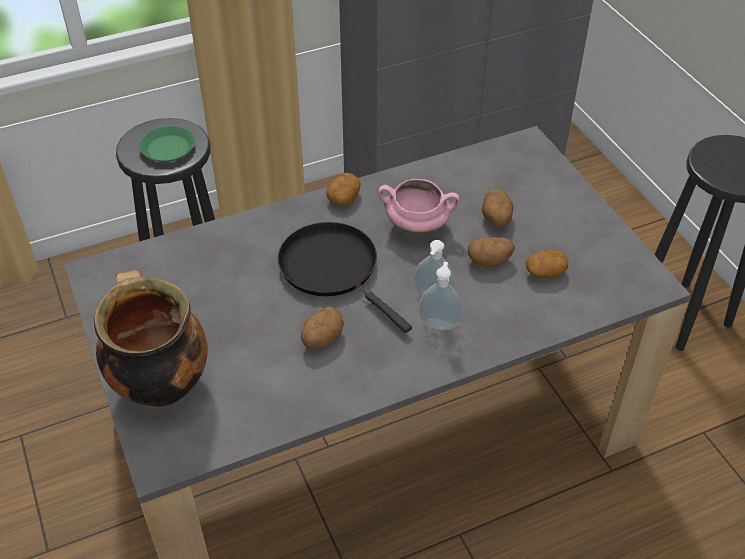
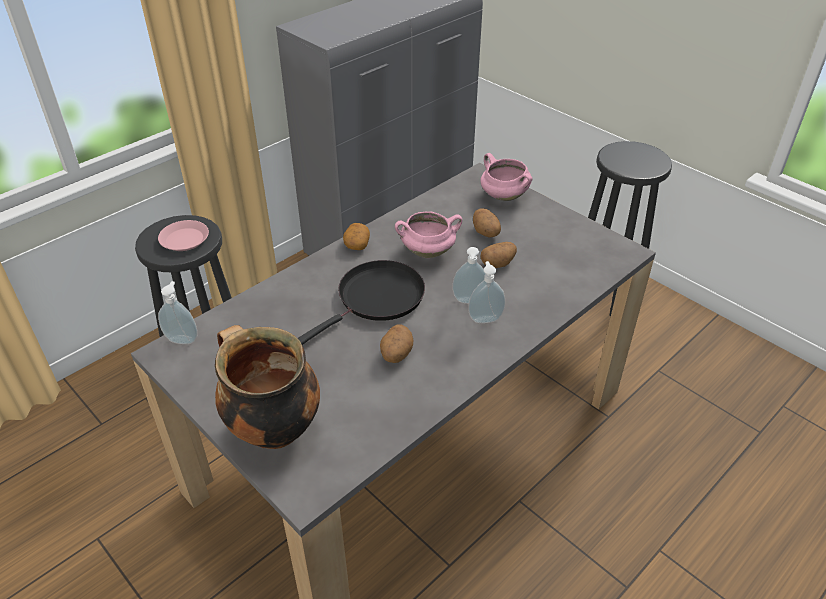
camera: 20 degrees left, 5 degrees down
(118, 262) = (183, 339): none -> soap dispenser
(168, 149) = (185, 240): green plate -> pink plate
(333, 268) = (377, 299): black frying pan -> black frying pan turned 105 degrees clockwise
(541, 177) = (503, 196): none -> pink cooking pot
(545, 273) = (544, 262): potato -> none

